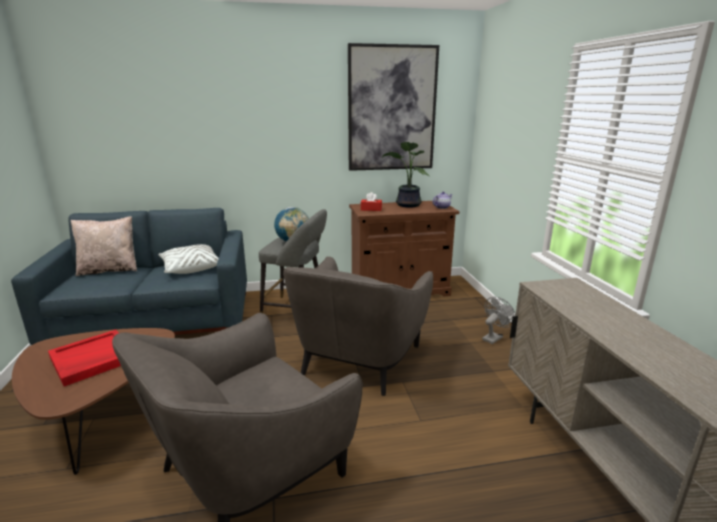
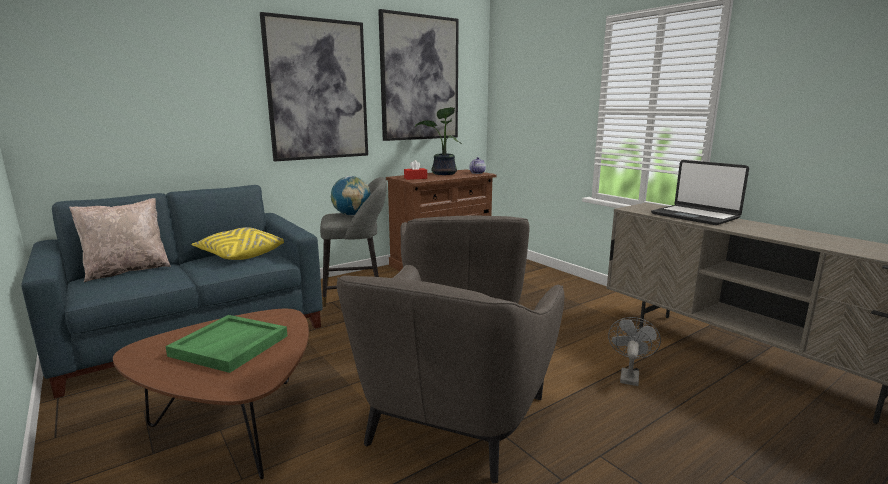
camera: 25 degrees left, 5 degrees down
(92, 359) = (229, 346): red tray -> green tray
(190, 268) = (240, 255): white pillow -> yellow pillow
(284, 124) = (317, 90): none -> picture
(494, 337) = (557, 282): grey fan -> grey fan (629, 375)
(605, 313) = (695, 216): none -> laptop

